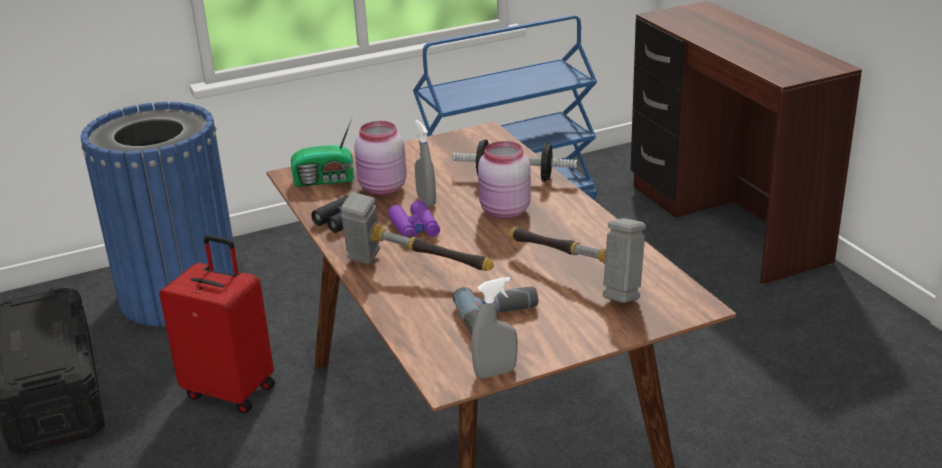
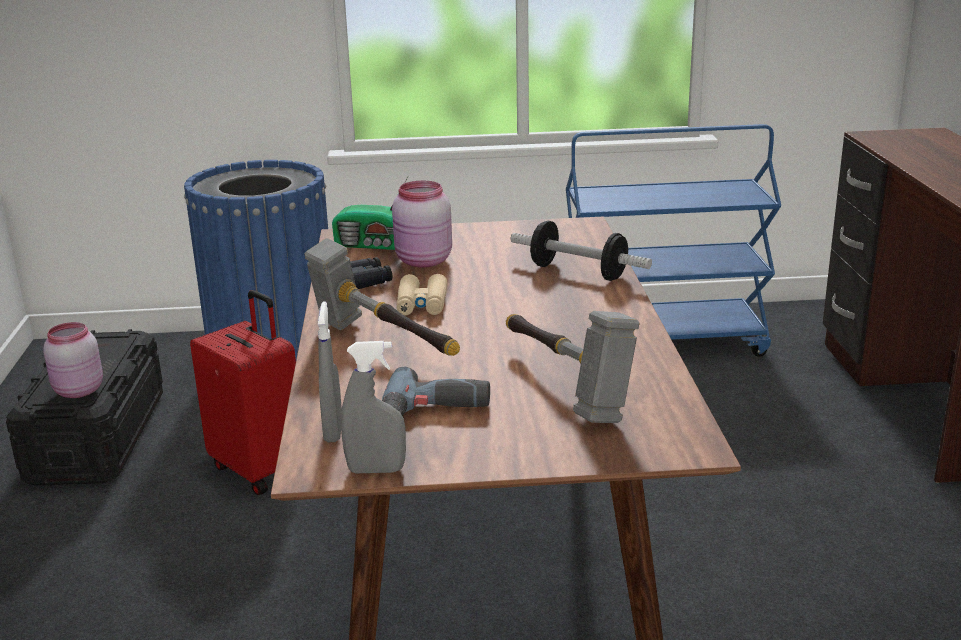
camera: 20 degrees right, 5 degrees down
(414, 228) = (422, 304): purple binoculars -> beige binoculars
(426, 200) = (459, 279): grey spray bottle -> grey spray bottle (333, 431)
(504, 212) = (536, 304): pink jar -> pink jar (77, 391)

